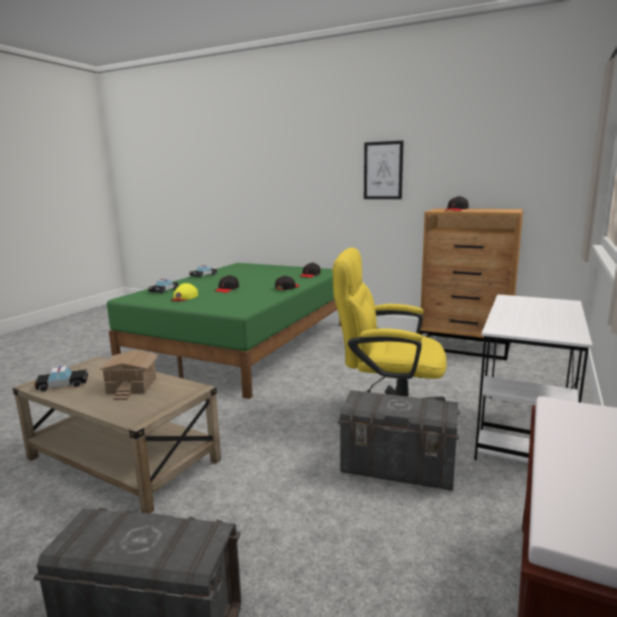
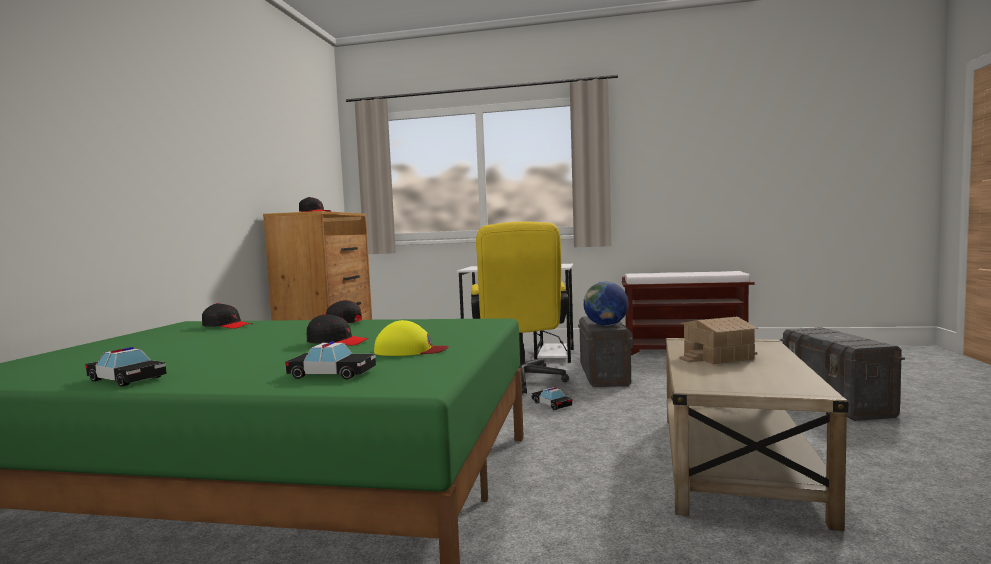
camera: 105 degrees left, 10 degrees down
(63, 385) = (780, 379): toy car -> toy car (551, 404)
(375, 402) = (606, 325): none -> globe
(383, 170) = (205, 154): picture -> none

